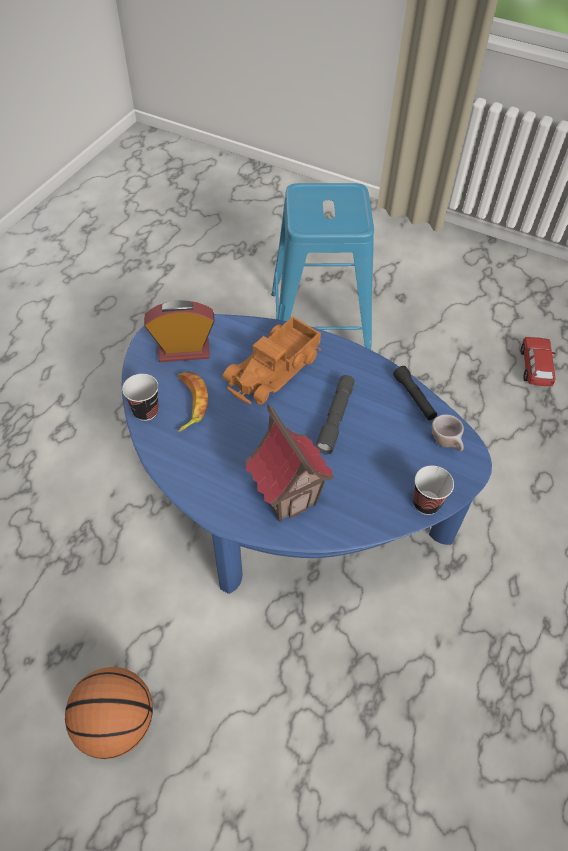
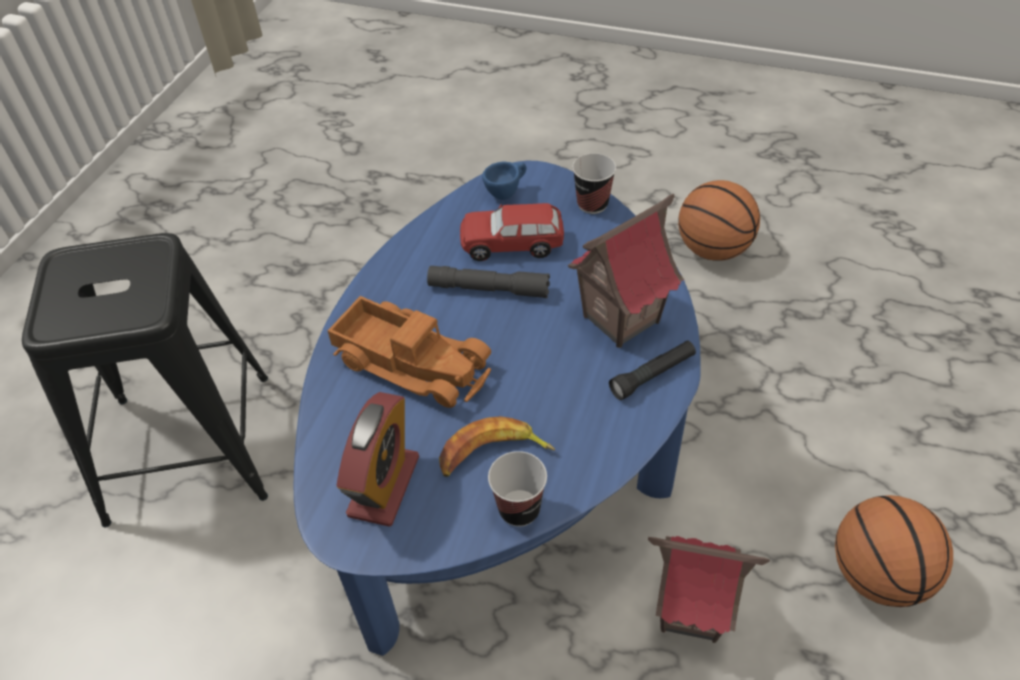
camera: 95 degrees left, 5 degrees down
(130, 579) = (691, 612): none -> toy house
(184, 351) = (384, 486): alarm clock -> alarm clock turned 150 degrees counterclockwise
(318, 325) = (189, 448): blue stool -> black stool
(414, 398) = (442, 221): black flashlight -> black flashlight (652, 375)
(446, 443) = (506, 193): beige cup -> blue cup
(490, 706) = (713, 249): none -> basketball
(535, 368) = (281, 216): red toy car -> red toy car (512, 244)

